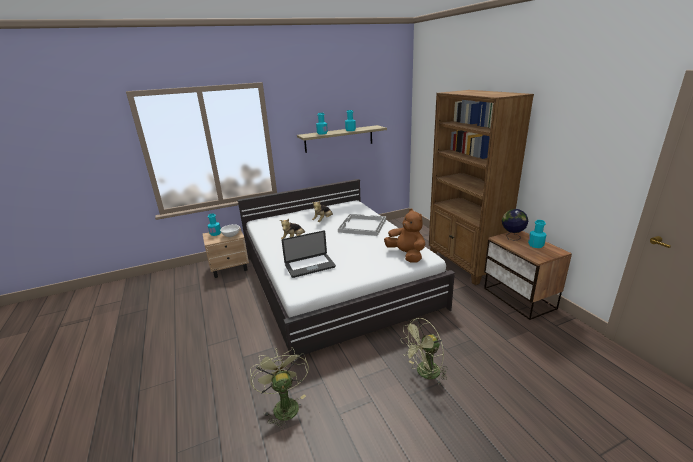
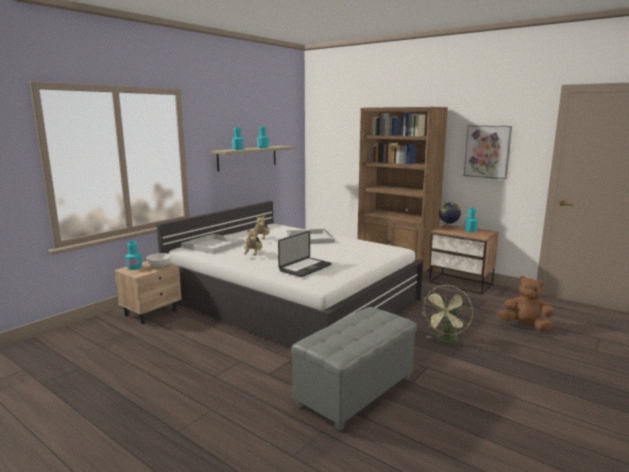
camera: 30 degrees left, 10 degrees down
(279, 221) = (212, 245): none -> white tray
(283, 405) = (356, 392): green fan -> grey ottoman
(406, 255) = (380, 250): brown plush toy -> brown plush toy (525, 326)
(572, 154) = (487, 151): none -> picture

